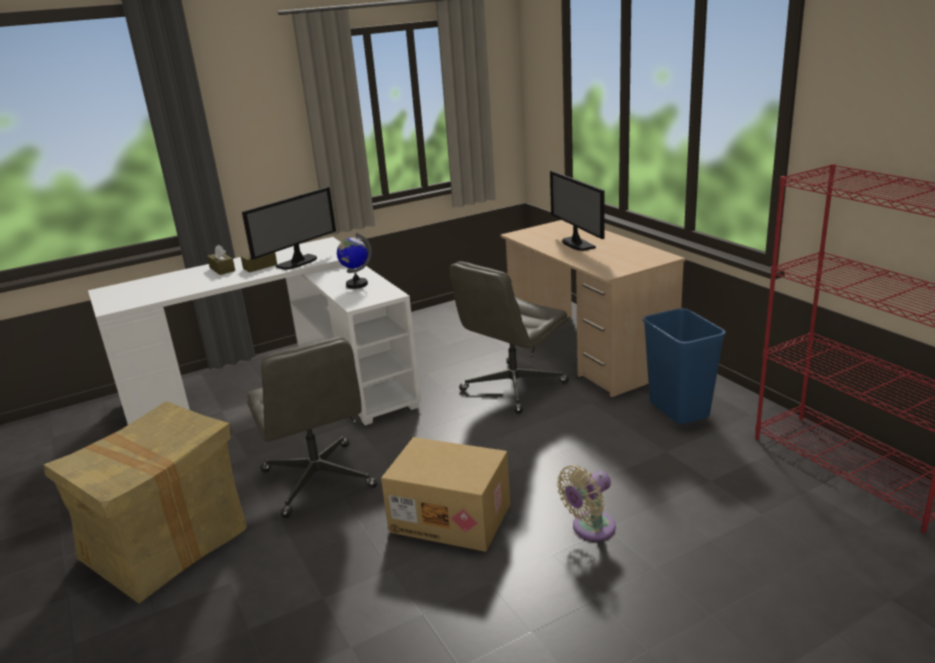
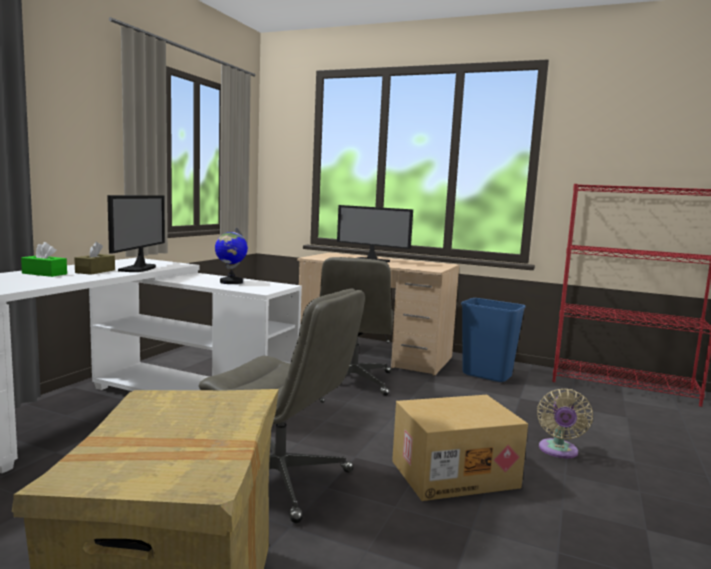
camera: 40 degrees left, 15 degrees down
(222, 269) = (44, 273): brown tissue box -> green tissue box

